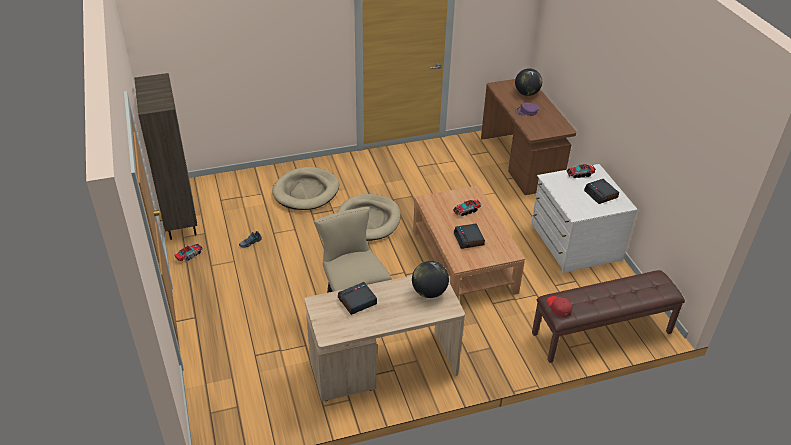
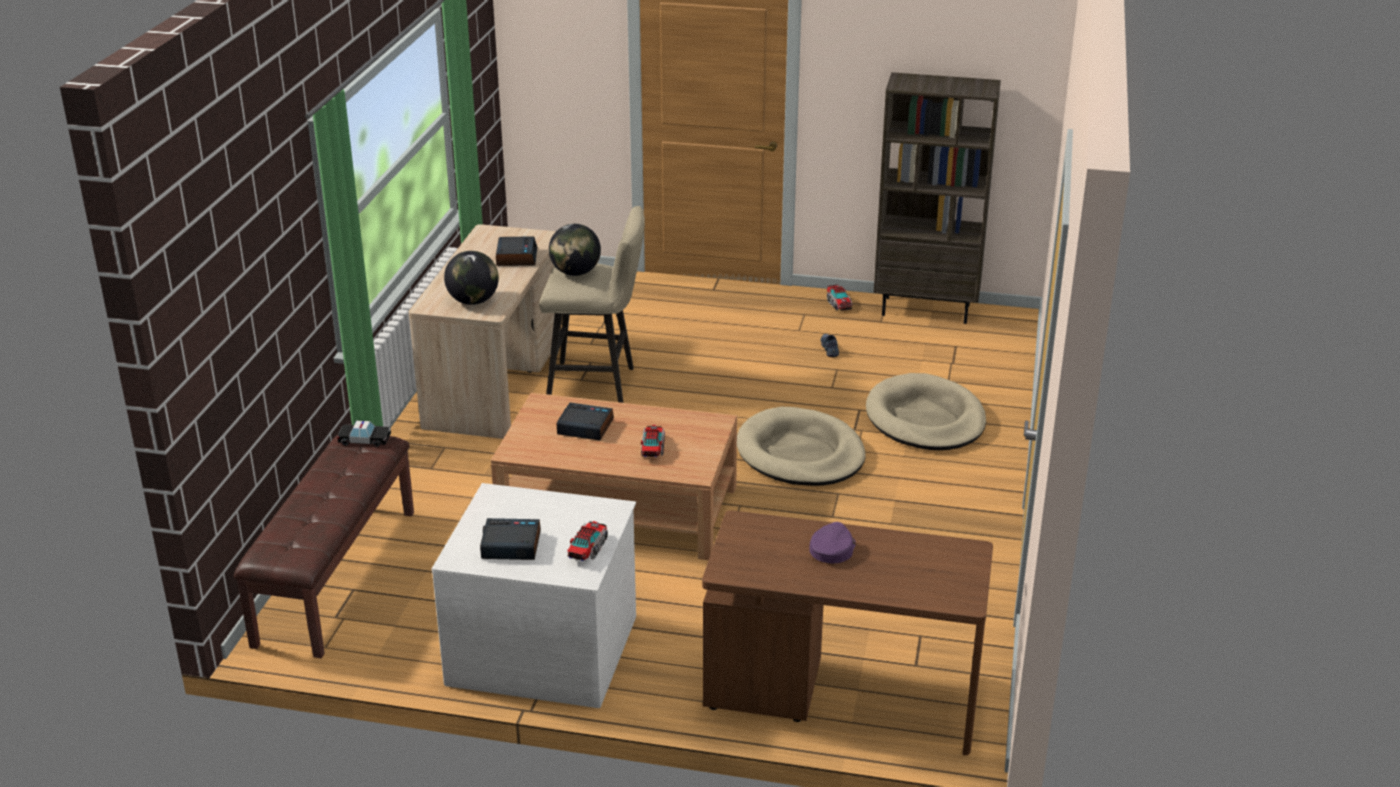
camera: 120 degrees right, 10 degrees down
(526, 93) = (907, 579): globe -> globe (575, 273)
(558, 307) = (364, 440): red cap -> toy car

